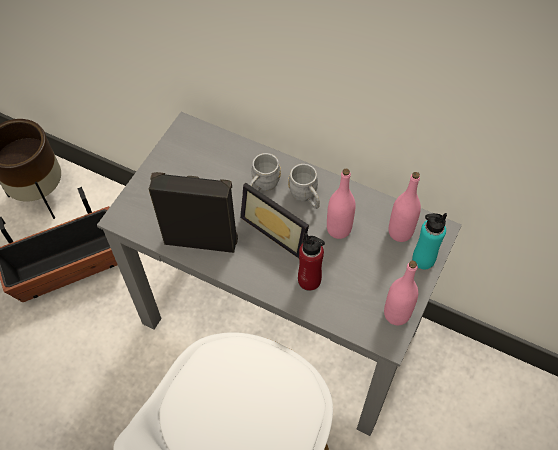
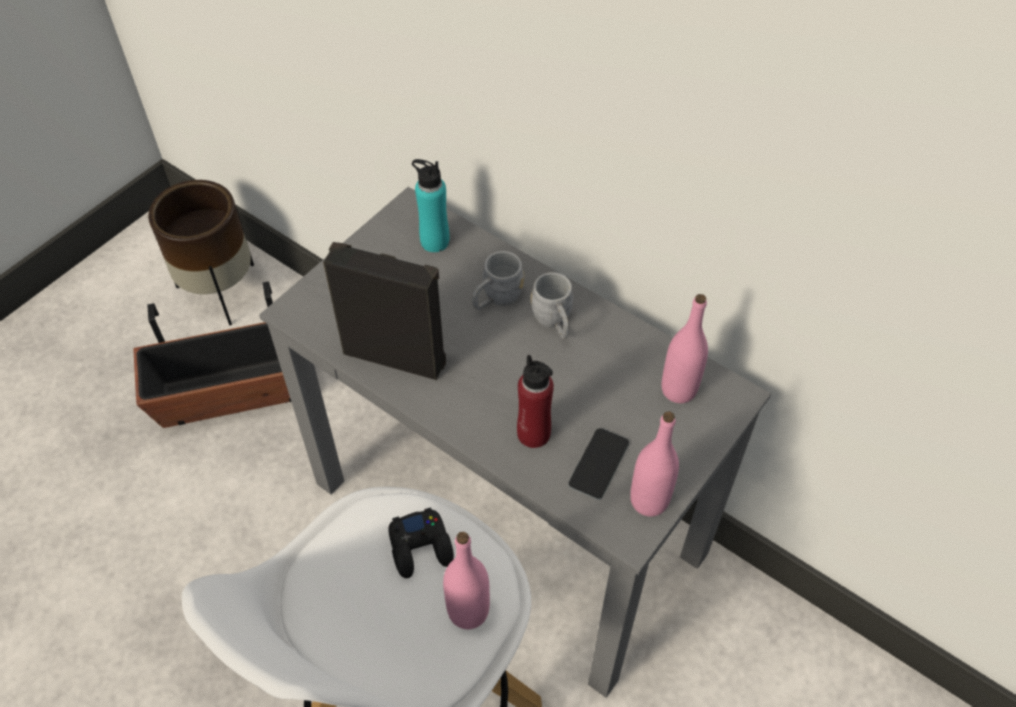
camera: 10 degrees right, 5 degrees down
(250, 373) = (421, 547): none -> black game controller
(278, 228) = (506, 358): picture frame -> none
(338, 229) = (591, 372): pink bottle -> pink bottle (468, 611)
(358, 294) = (598, 464): none -> phone
(423, 259) = (704, 432): turquoise bottle -> turquoise bottle (434, 241)

